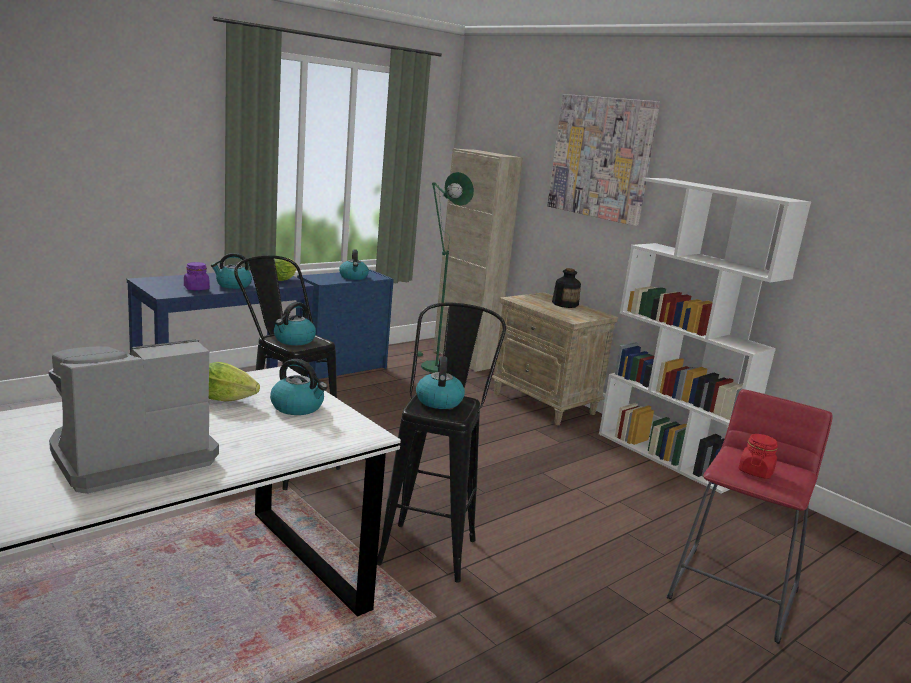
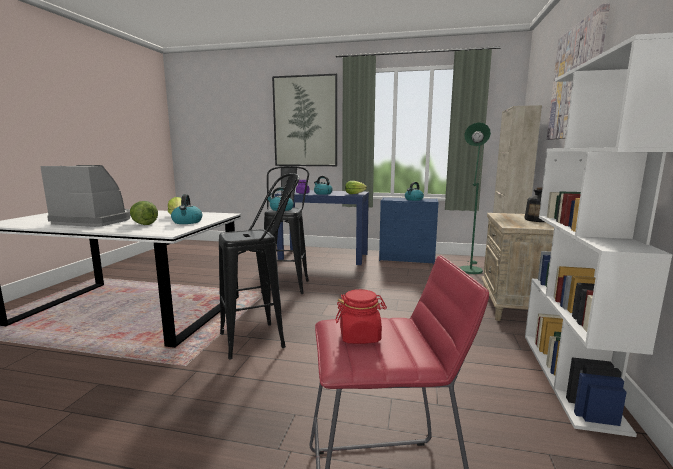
camera: 55 degrees right, 5 degrees down
(139, 135) = (305, 121): none -> picture
(250, 432) = (143, 224): none -> lettuce
(438, 401) = (251, 233): kettle -> none

